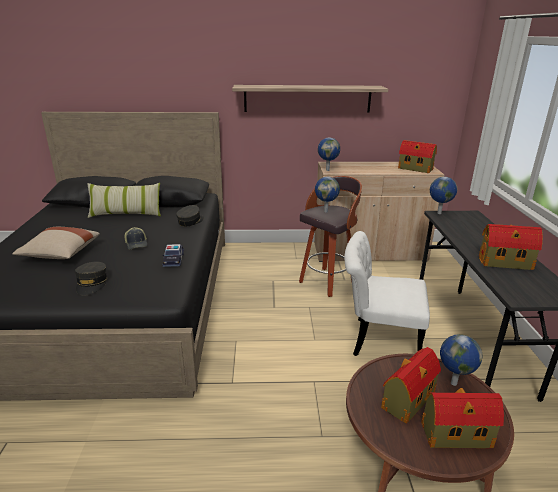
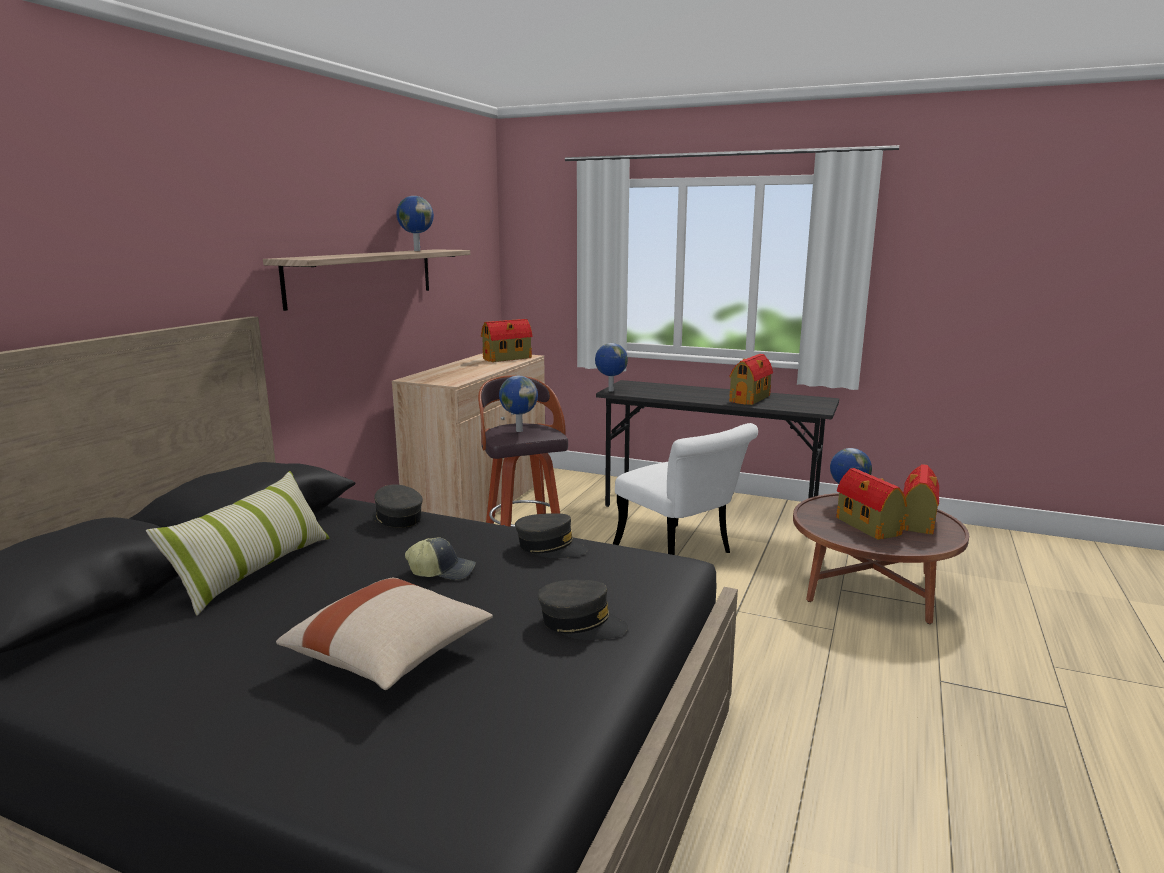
camera: 65 degrees left, 10 degrees down
(174, 260) = (550, 547): toy car -> grey cap
(327, 170) = (442, 382): globe -> globe (416, 250)
(378, 340) = (681, 553): white chair -> white chair turned 75 degrees counterclockwise

